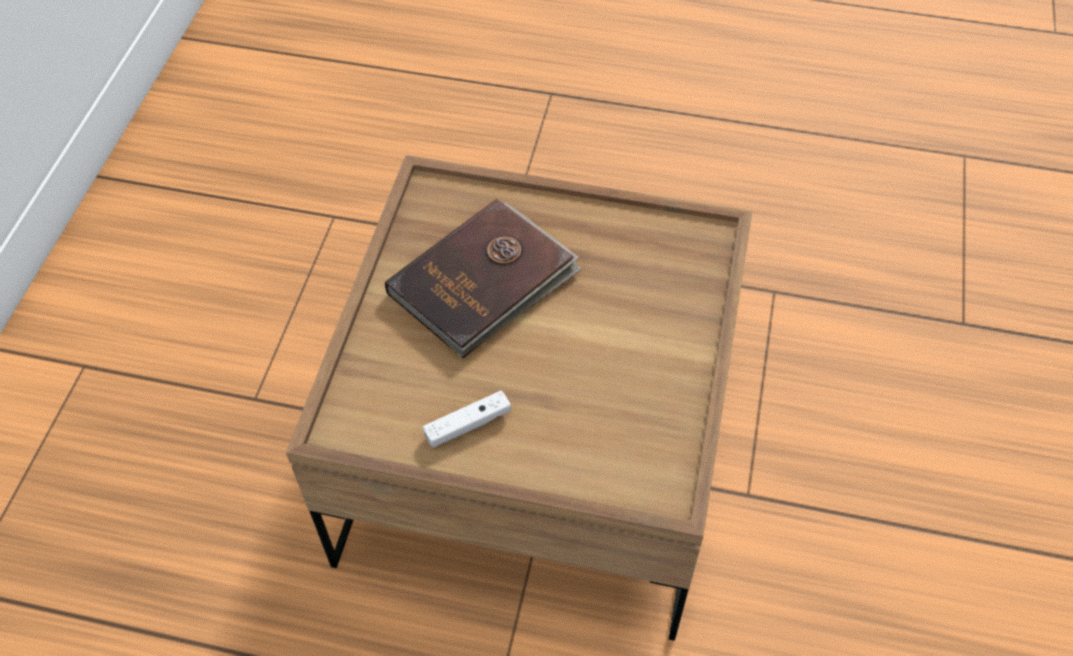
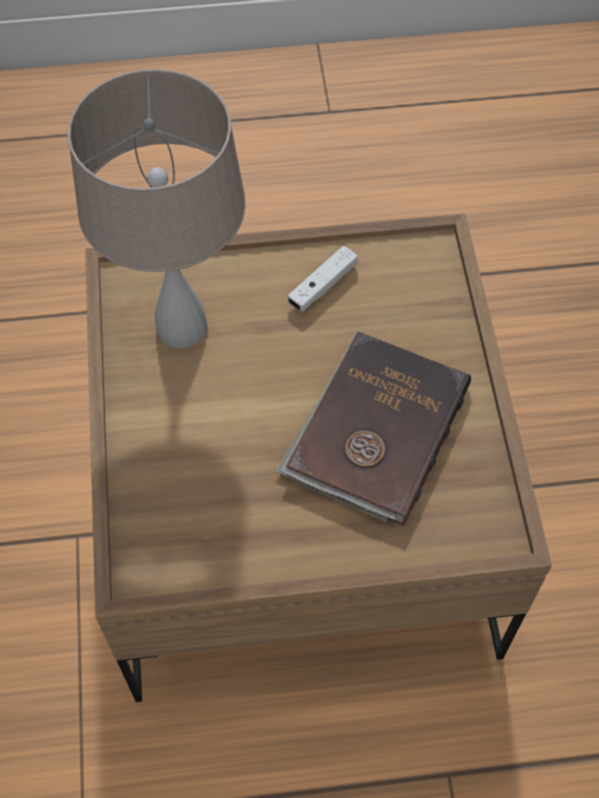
camera: 160 degrees right, 5 degrees up
(622, 423) = (182, 327): none -> beige table lamp

